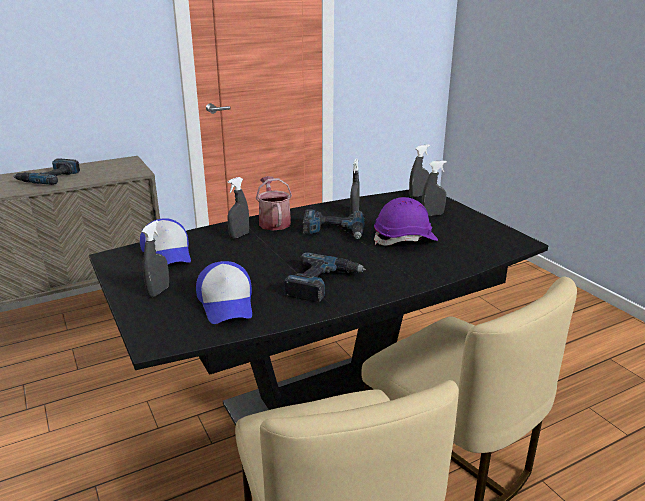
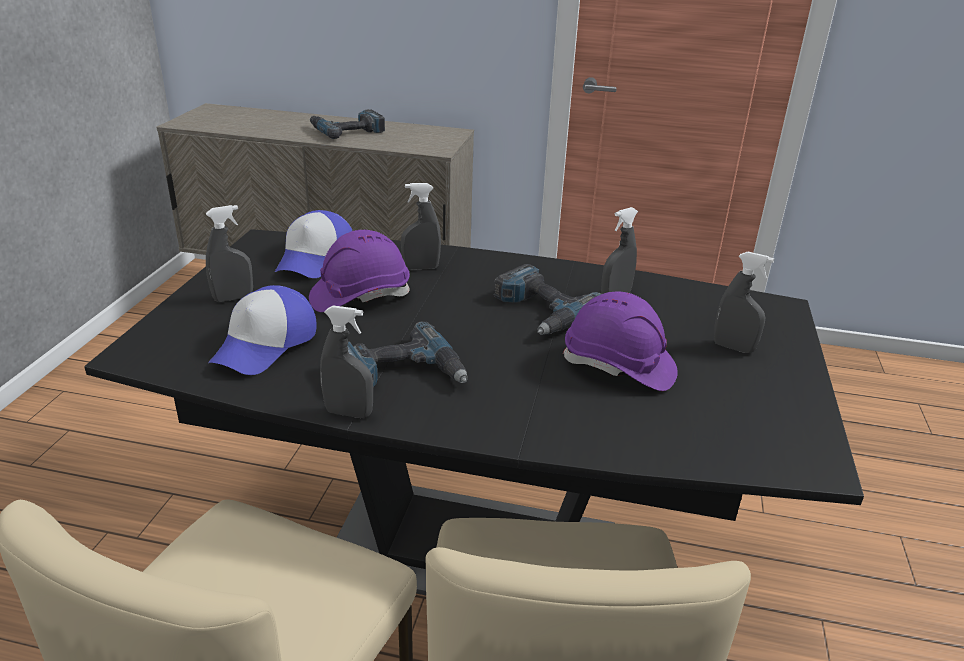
camera: 40 degrees right, 5 degrees up
(233, 260) = (360, 296): none -> purple hard hat
(274, 221) = (490, 266): watering can -> none
(418, 195) = (764, 308): grey spray bottle -> grey spray bottle (348, 413)

